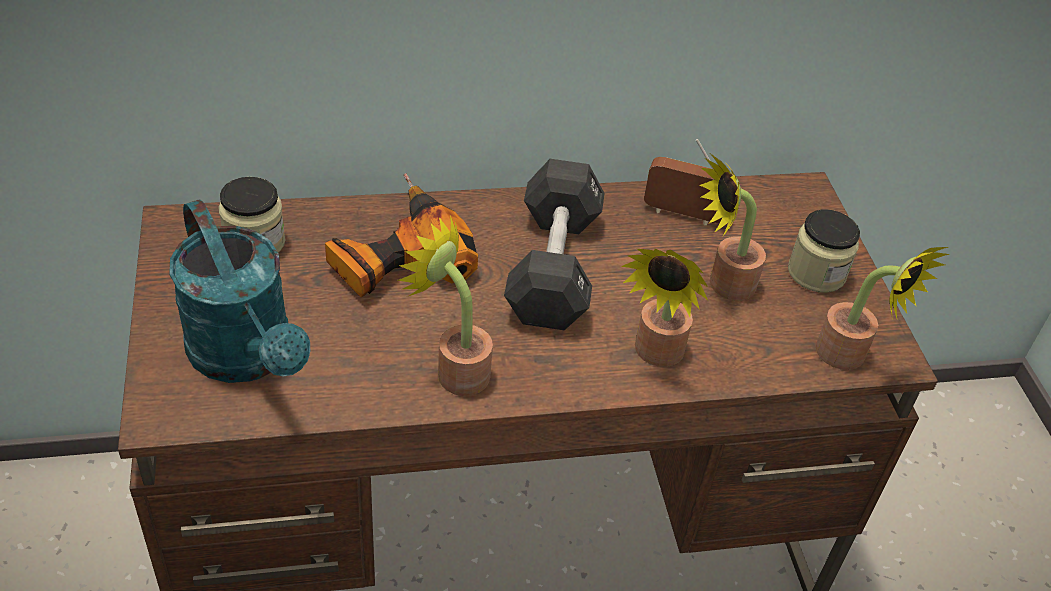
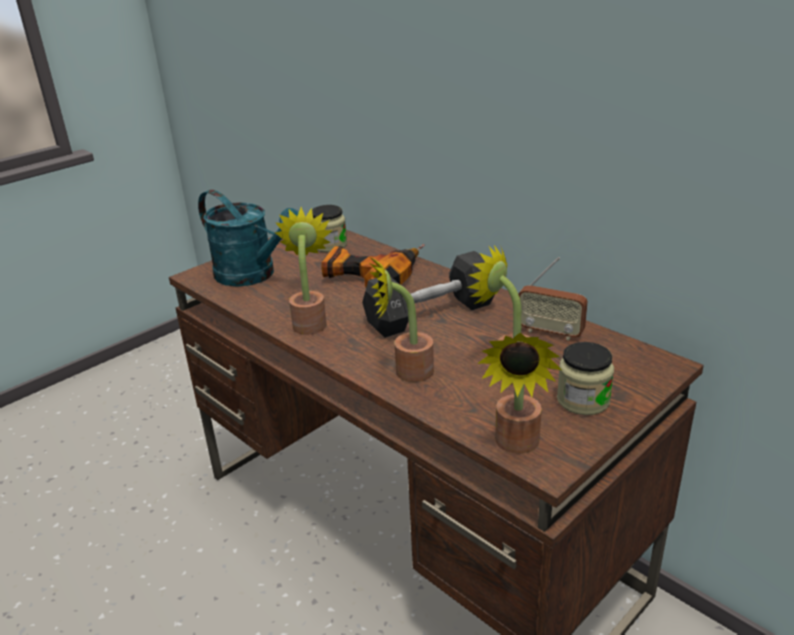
camera: 60 degrees right, 15 degrees down
(248, 357) = (253, 275): turquoise watering can -> turquoise watering can turned 75 degrees counterclockwise
(682, 214) = (550, 332): radio -> radio turned 135 degrees clockwise

